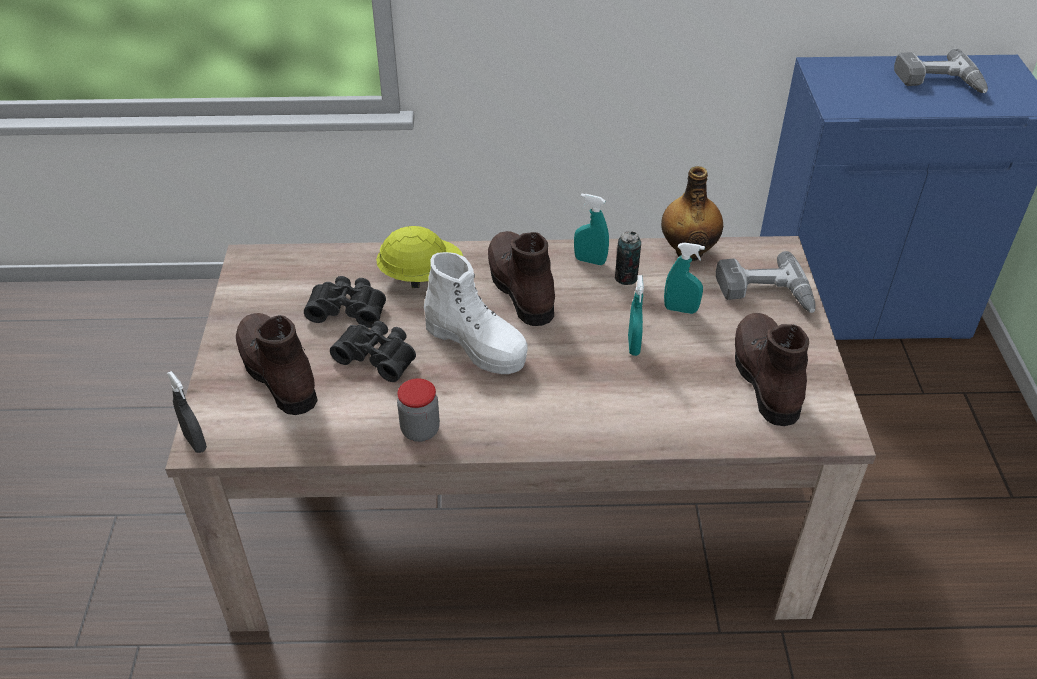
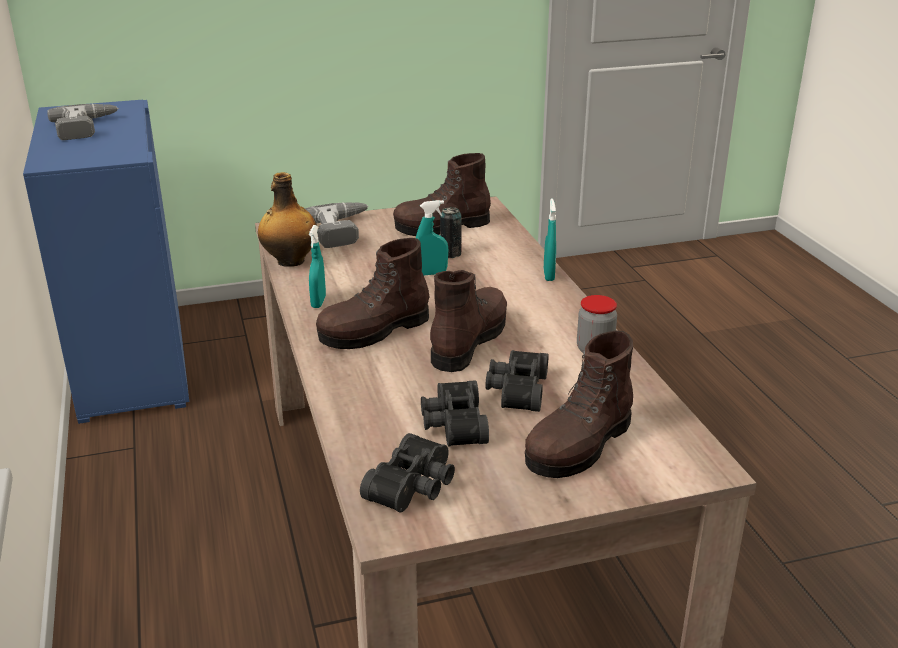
camera: 105 degrees left, 15 degrees down
(195, 442) = (709, 472): grey spray bottle -> none
(284, 277) = (414, 486): none -> black binoculars
(421, 276) = (376, 389): yellow hard hat -> none
(476, 344) = (468, 341): white boot -> brown boot
(626, 278) = (339, 284): can -> can (450, 254)
(680, 309) = (375, 259): turquoise spray bottle -> turquoise spray bottle (548, 275)

